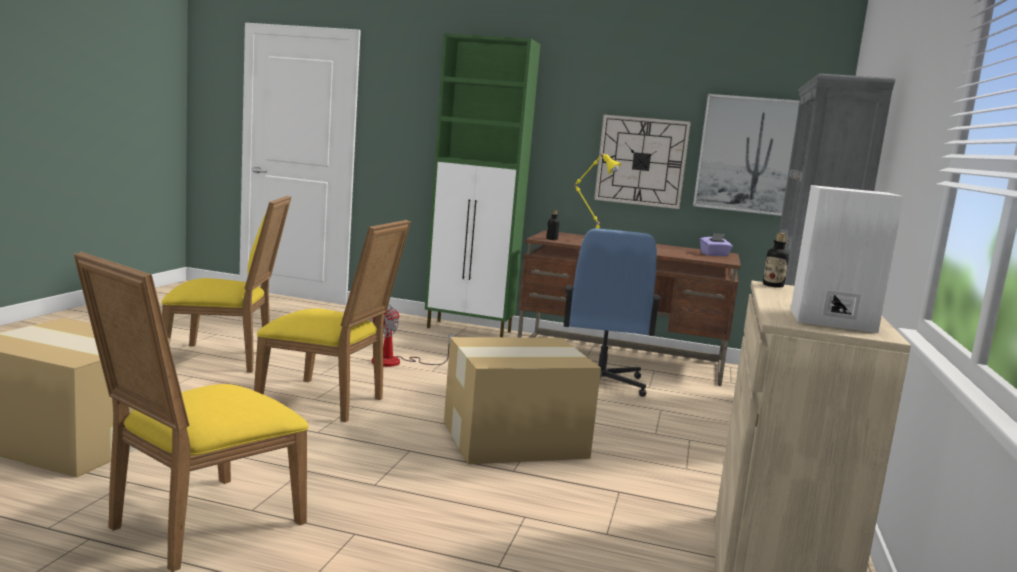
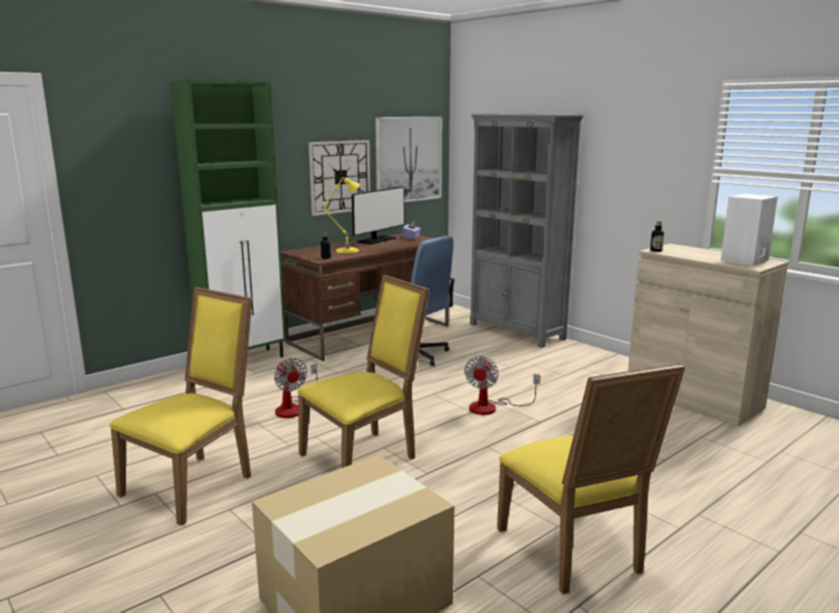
camera: 55 degrees left, 5 degrees up
(516, 439) = (492, 407): cardboard box -> fan
(668, 247) = (376, 240): none -> monitor

